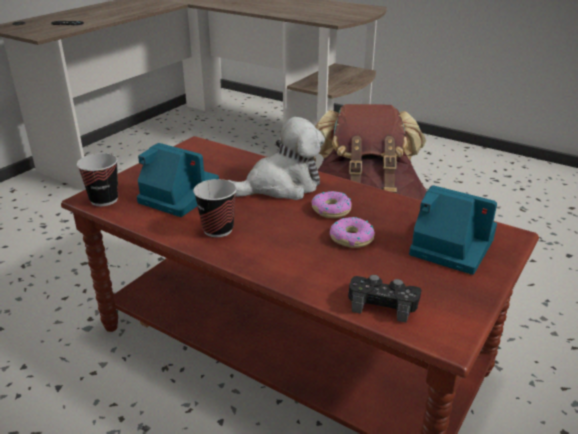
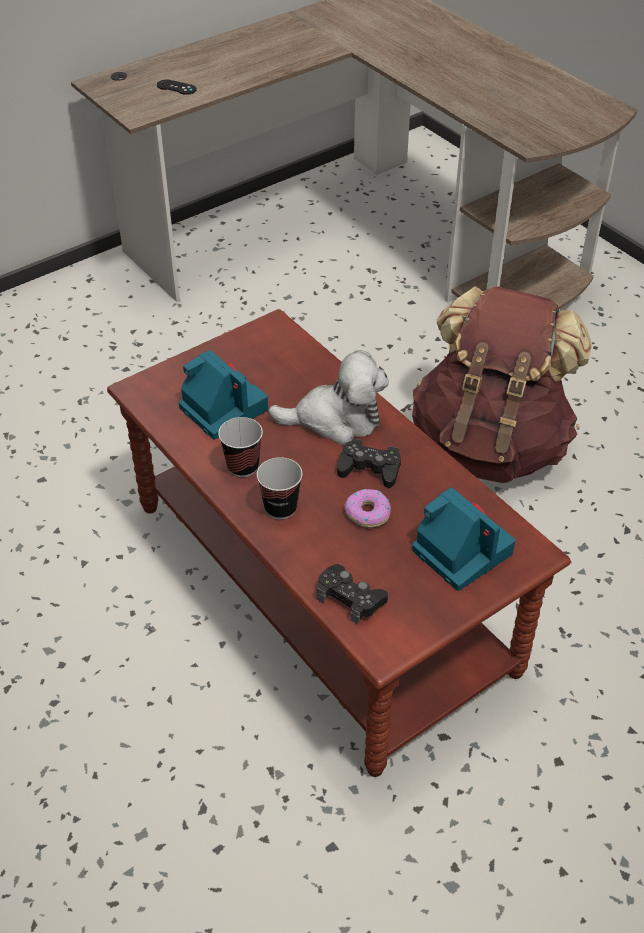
camera: 20 degrees right, 15 degrees up
(104, 200) = (148, 395): cup -> cup (280, 508)
(331, 210) = (369, 469): donut -> black game controller

